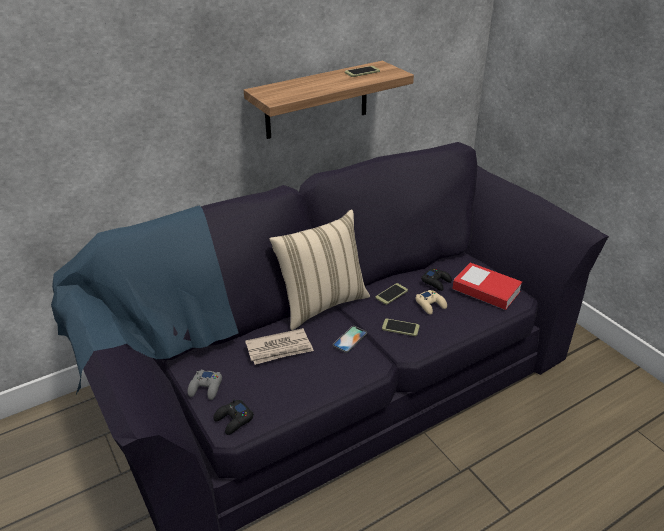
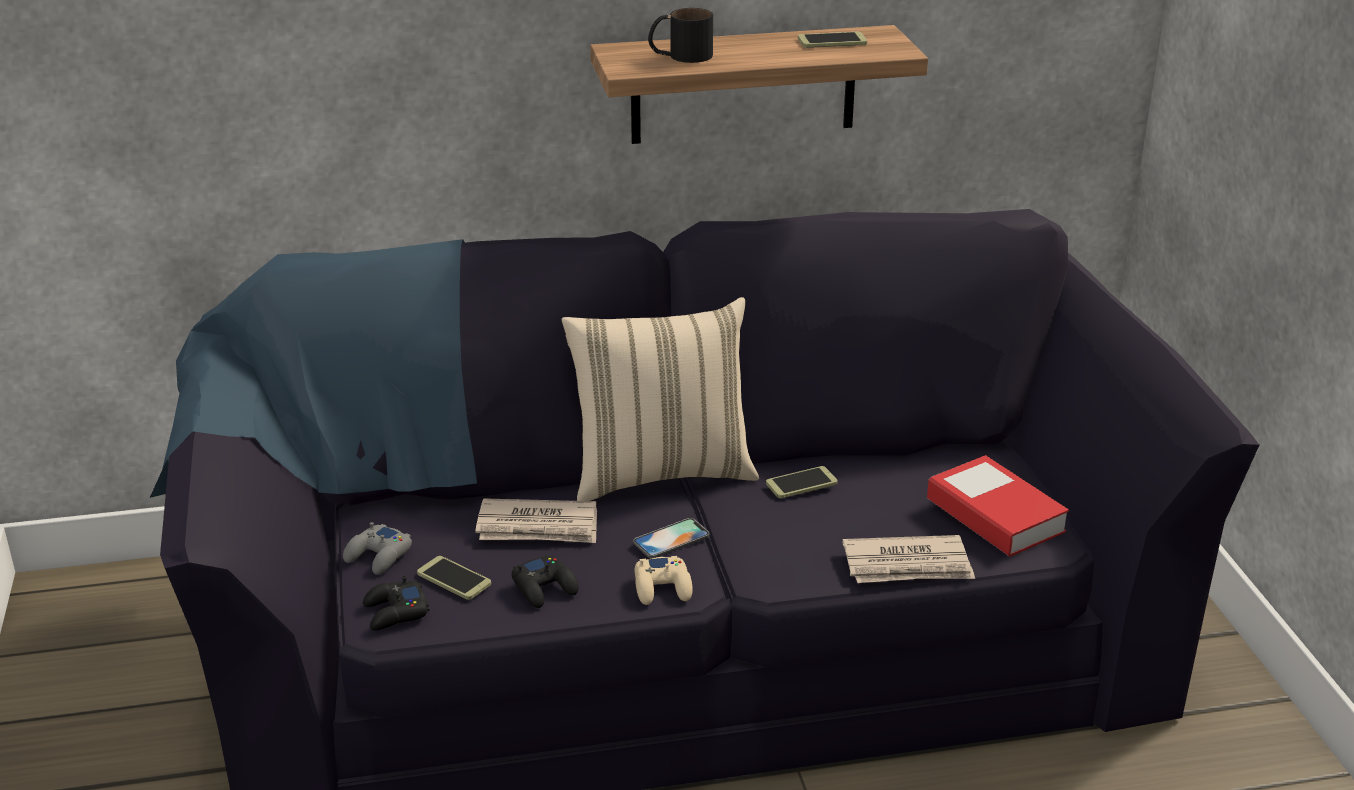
camera: 20 degrees right, 5 degrees down
(295, 89) = (680, 56): none -> black mug
(400, 328) = (778, 541): phone -> phone (454, 579)
(430, 305) = (867, 518): beige game controller -> beige game controller (663, 587)
(436, 282) = (906, 481): black game controller -> black game controller (545, 588)
(465, 325) = (908, 565): none -> newspaper

